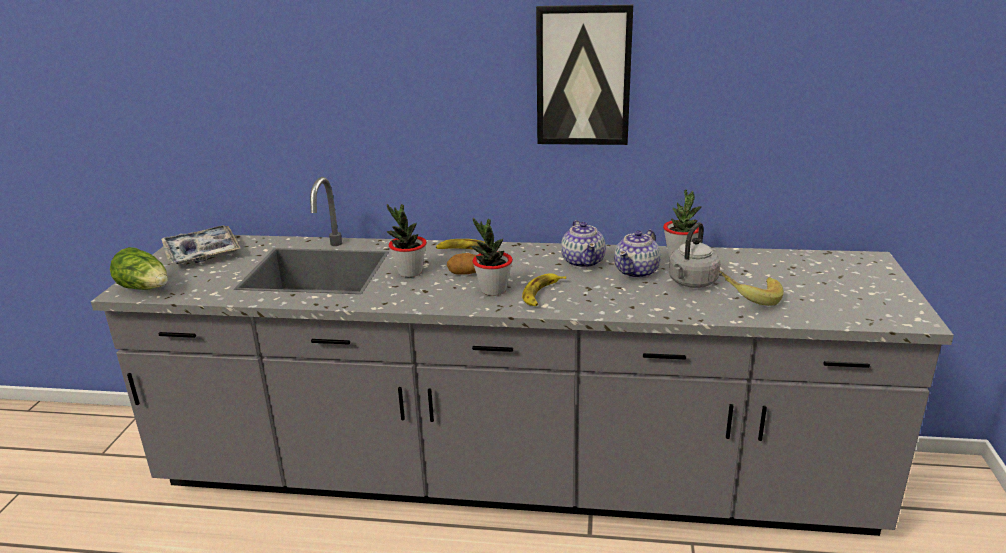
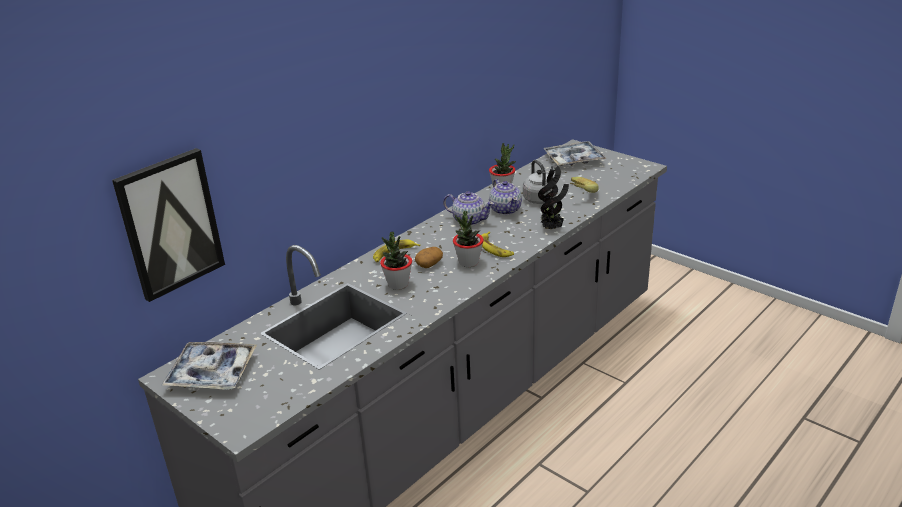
camera: 55 degrees left, 5 degrees up
(146, 288) = (252, 417): lettuce -> none
(583, 76) = (428, 87): picture -> picture (170, 224)
(634, 310) = (552, 228): none -> potted plant
(834, 269) = (574, 159): none -> tray

